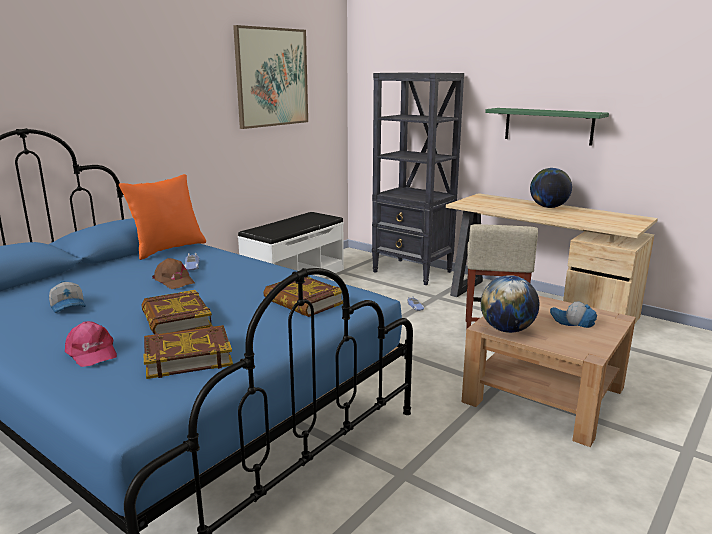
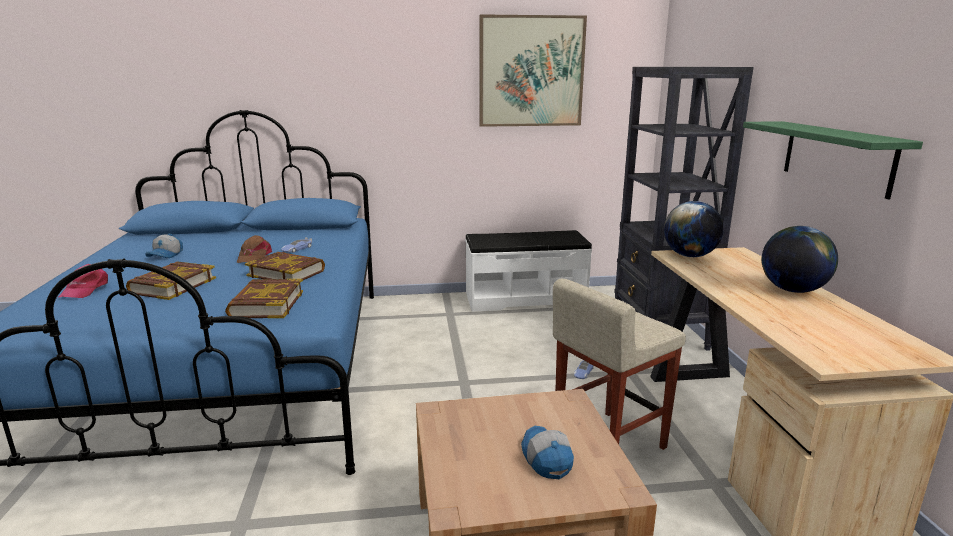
camera: 45 degrees right, 0 degrees up
(168, 249) = (323, 231): orange pillow -> none
(188, 357) = (99, 315): book -> book (286, 273)
(507, 330) = (448, 426): globe -> globe (689, 256)

